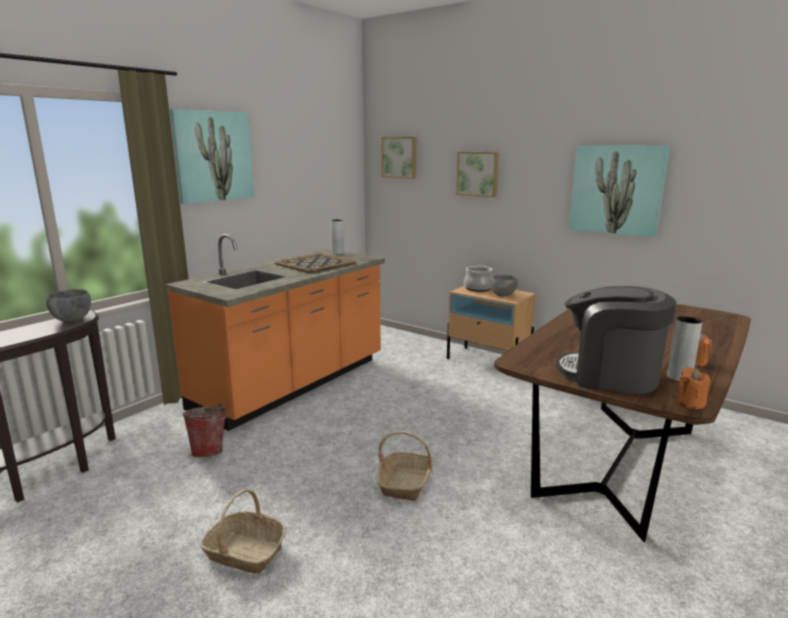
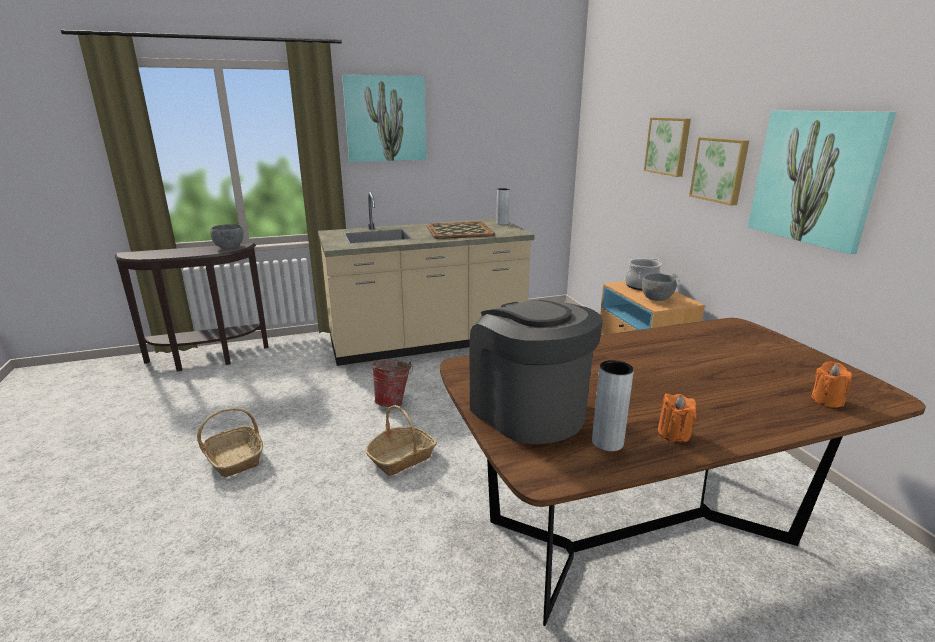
camera: 35 degrees right, 5 degrees up
(210, 450) = (307, 376): bucket -> bucket (393, 401)
(292, 384) = (427, 342): orange counter -> beige counter
(400, 157) = (605, 123): picture -> picture (720, 170)
(690, 403) = (549, 474): orange candle -> orange candle (826, 400)

